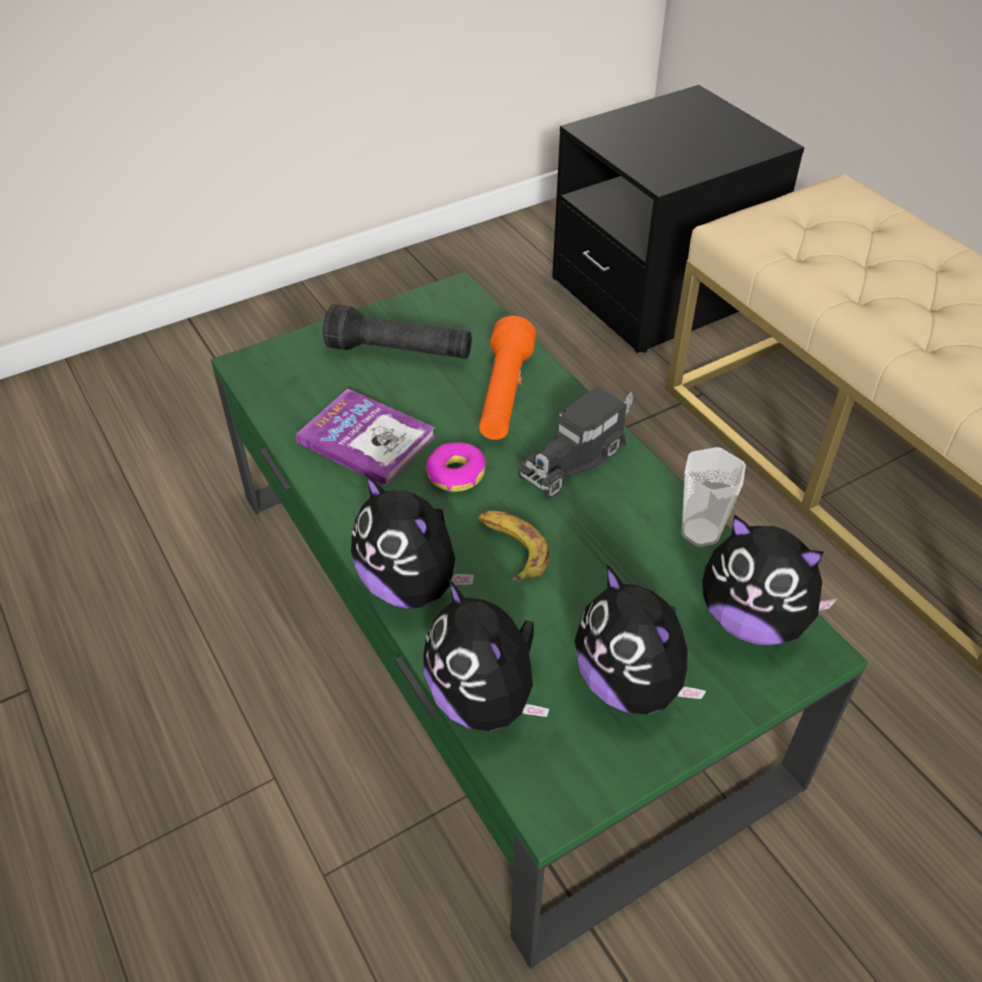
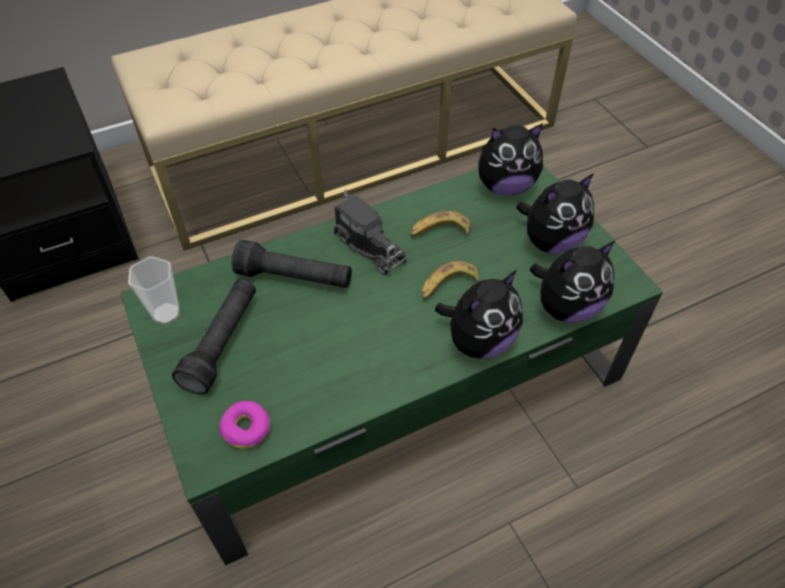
camera: 85 degrees left, 5 degrees up
(366, 439) = (328, 367): book -> none
(455, 474) = (374, 312): donut -> donut (246, 429)
(504, 396) = (294, 278): orange flashlight -> black flashlight
(619, 535) = (439, 232): none -> banana
(700, 532) = (439, 196): cup -> cup (166, 313)
(753, 620) = (505, 186): plush toy -> plush toy turned 45 degrees clockwise

